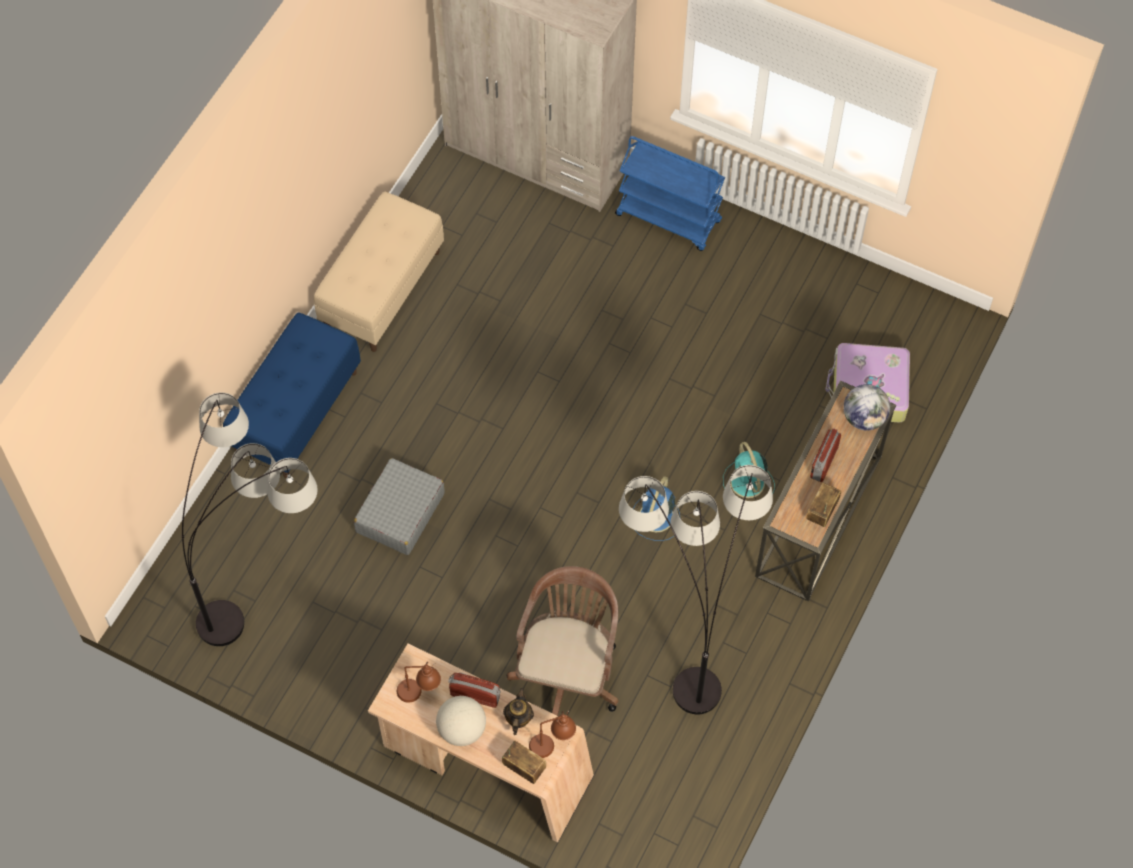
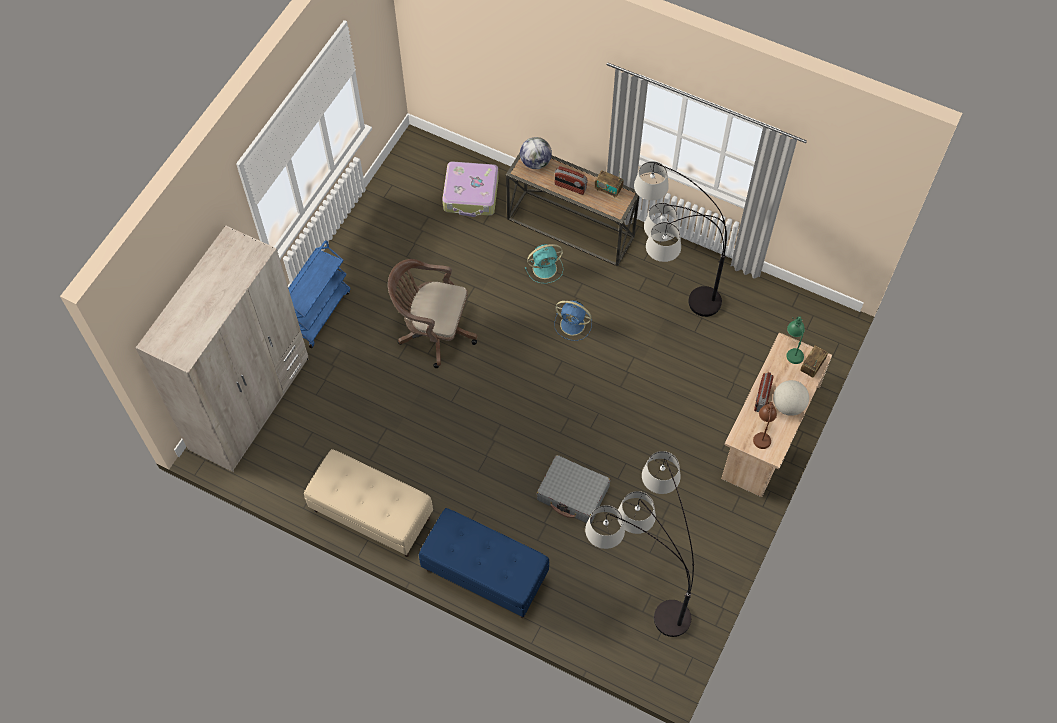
camera: 90 degrees left, 0 degrees up
(518, 719) = (776, 370): teapot -> none
(552, 743) = (792, 349): brown table lamp -> green table lamp
(568, 671) = (695, 380): brown office chair -> brown office chair (433, 332)

